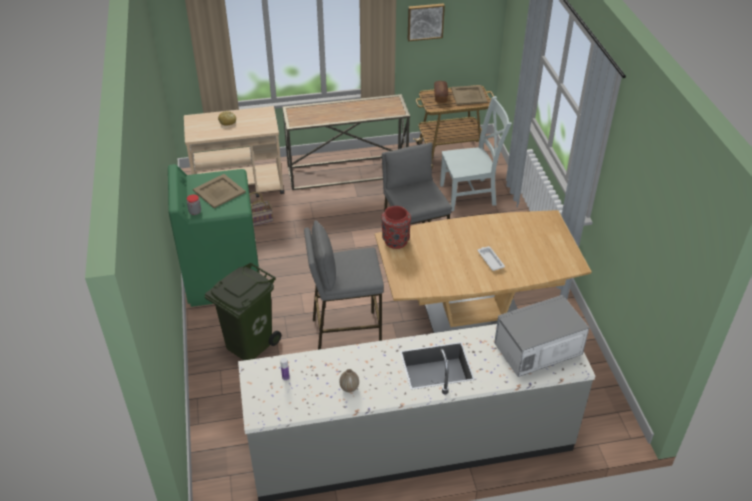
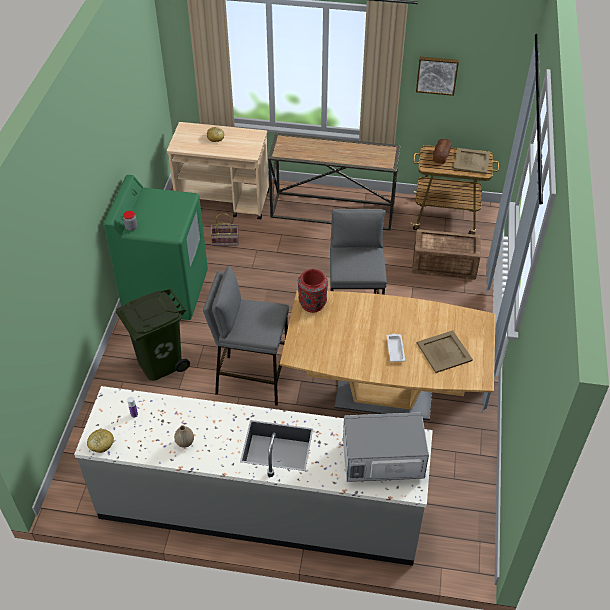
camera: 20 degrees right, 5 degrees up
(219, 191) = (163, 212): beige tray -> beige tray (444, 352)
(266, 413) = (101, 444): none -> bread
(470, 194) = (445, 266): grey chair -> crate

